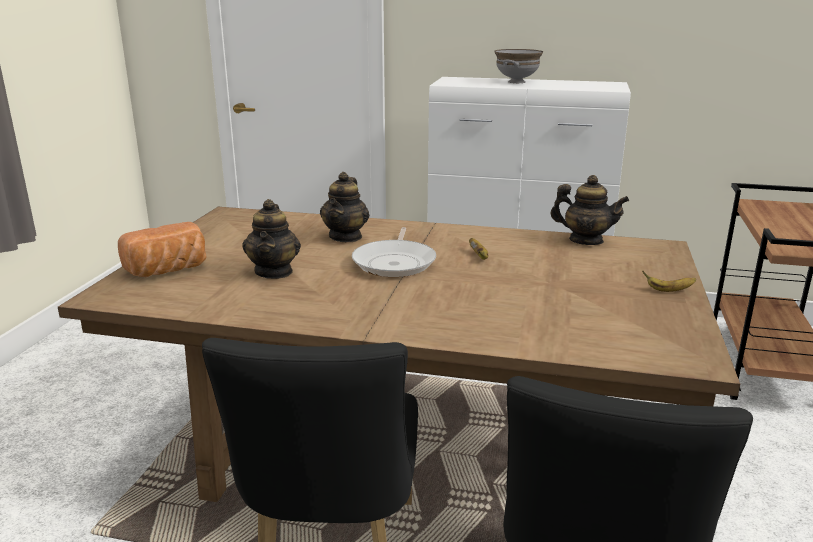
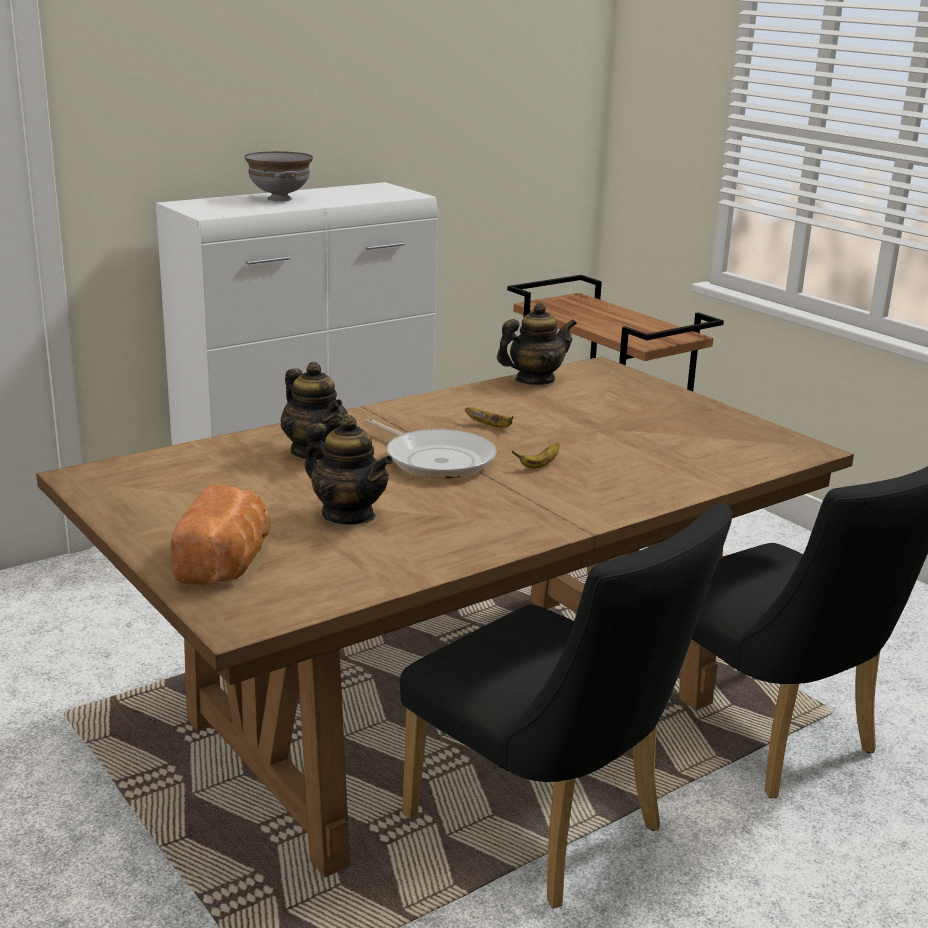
camera: 50 degrees left, 0 degrees up
(668, 290) = (684, 404): banana -> banana (539, 465)

